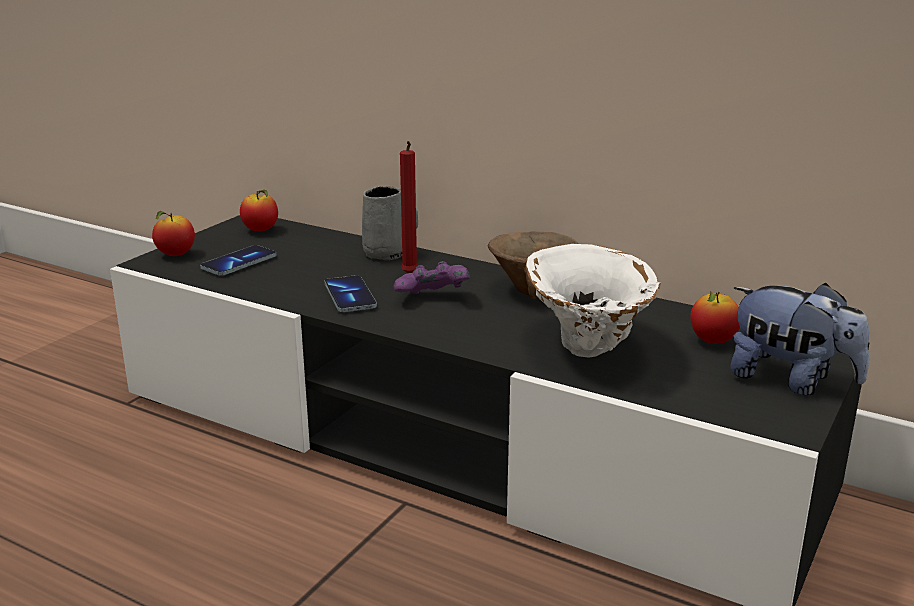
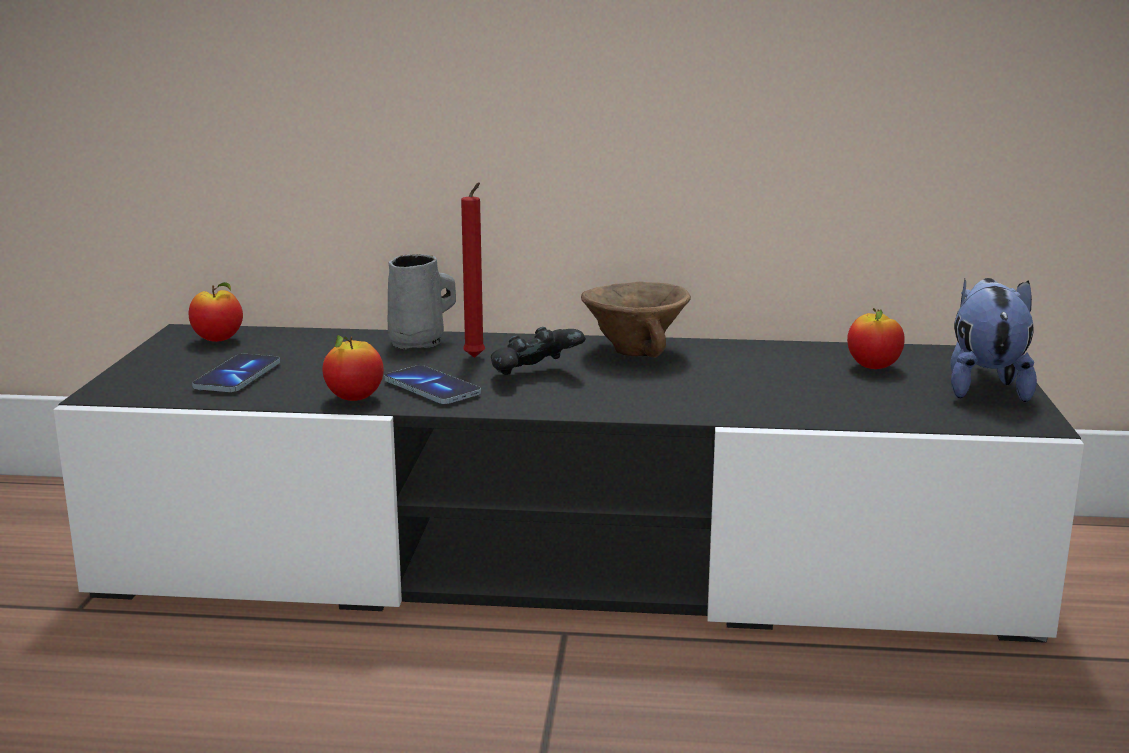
camera: 25 degrees left, 5 degrees down
(176, 255) = (134, 380): apple -> apple (354, 399)
(433, 299) = (535, 376): purple game controller -> black game controller
(585, 351) = (764, 396): white vase -> none
(791, 381) = (984, 387): plush toy -> plush toy turned 90 degrees counterclockwise

